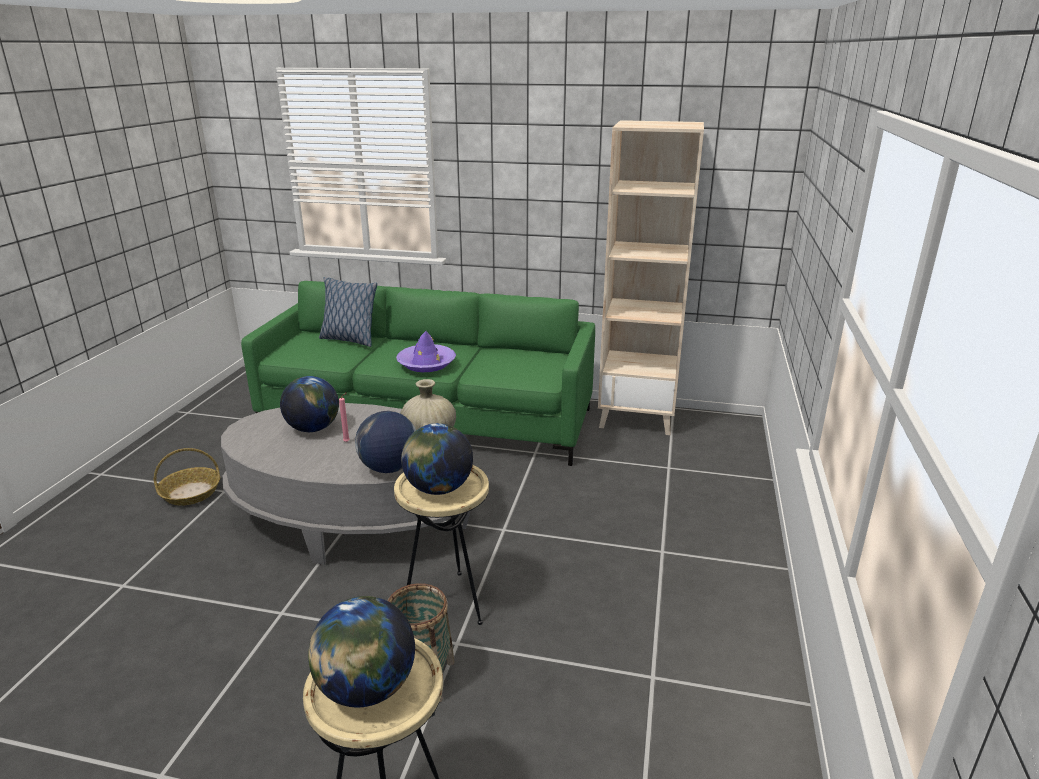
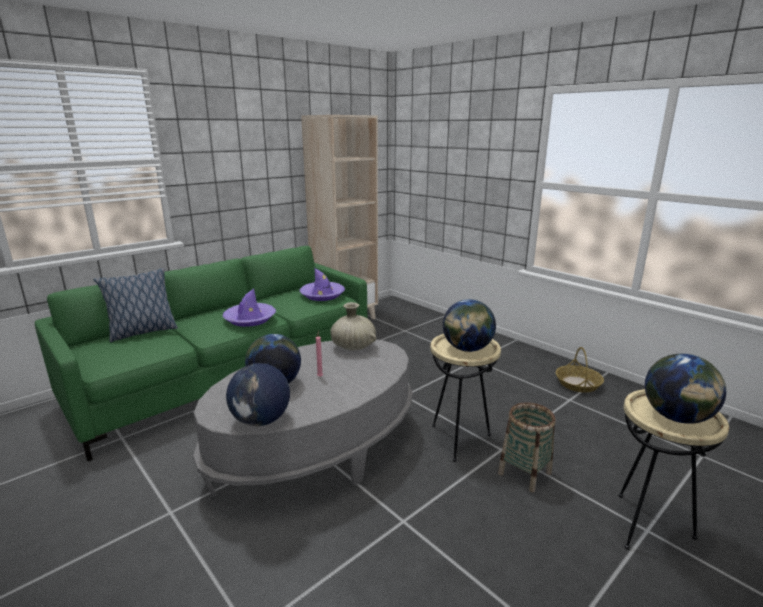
camera: 55 degrees left, 5 degrees down
(191, 493) = (137, 538): basket -> basket (577, 383)
(389, 468) = (383, 371): globe -> globe (261, 421)
(536, 368) = (322, 295): none -> purple hat

